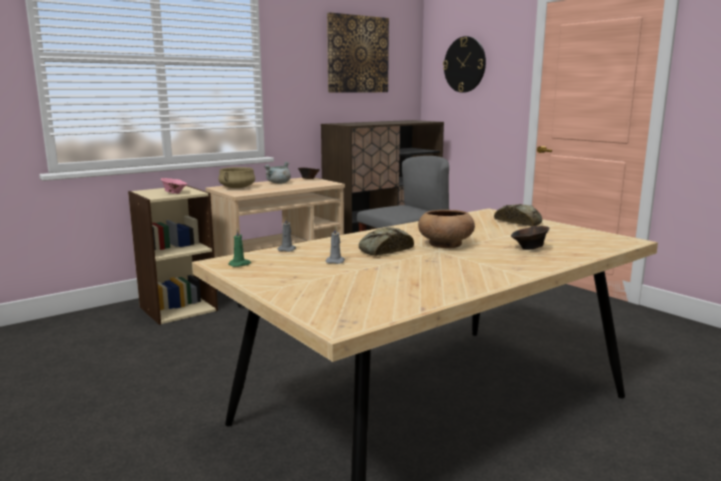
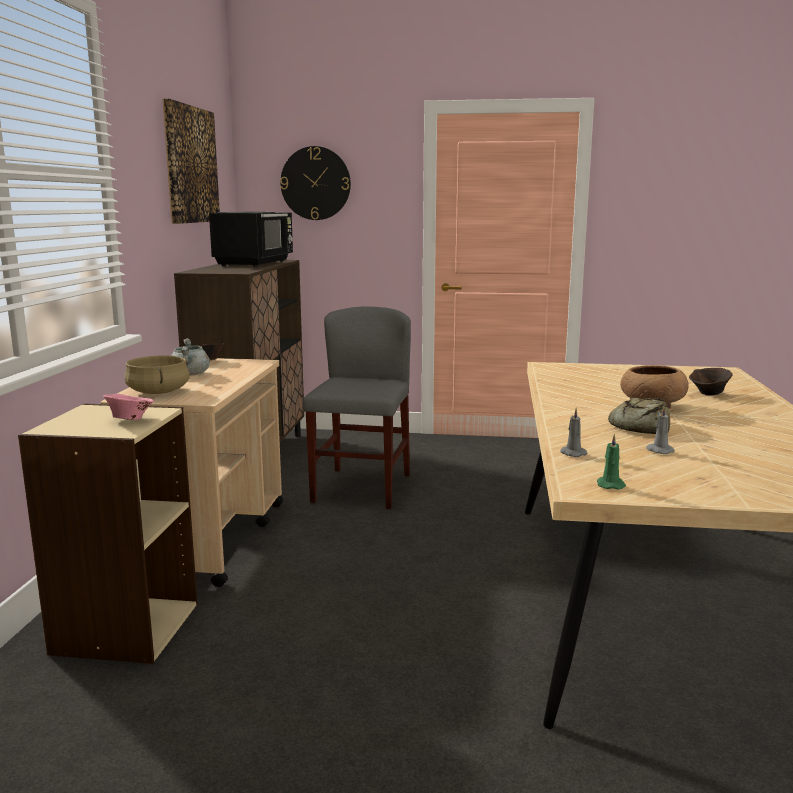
camera: 45 degrees left, 0 degrees up
(399, 122) = (255, 263): none -> black microwave
(519, 222) = (604, 370): bread -> none

